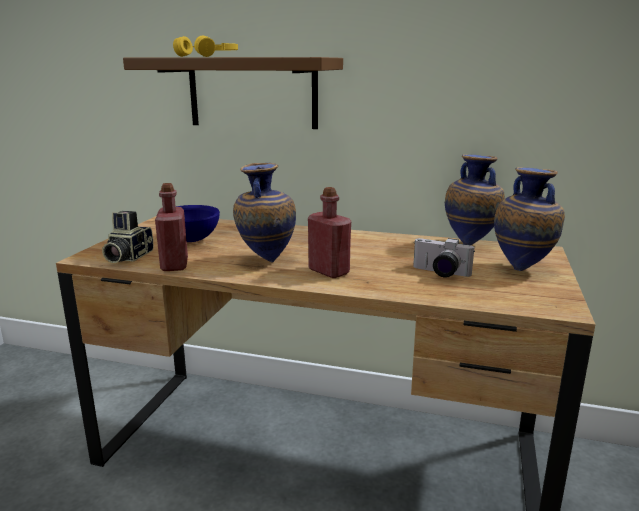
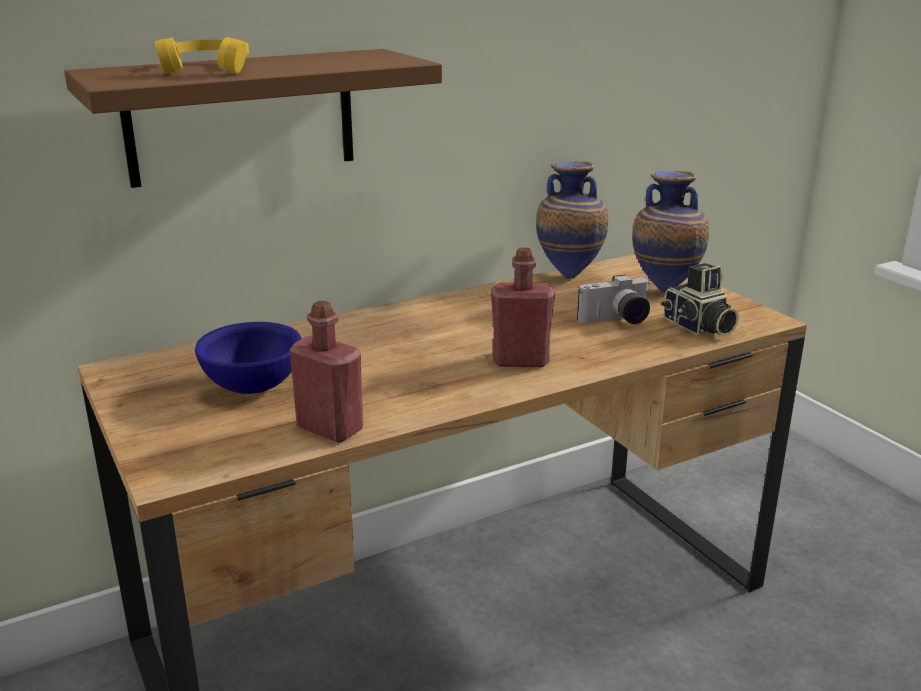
camera: 45 degrees left, 5 degrees up
(127, 257) = (231, 447): camera -> camera (698, 327)
(265, 260) = (423, 375): vase -> none

